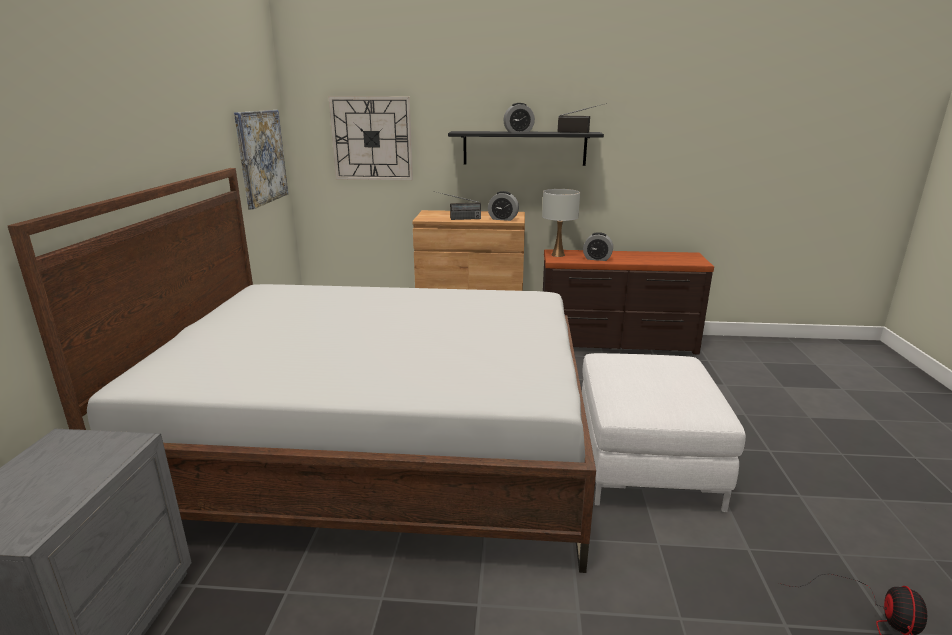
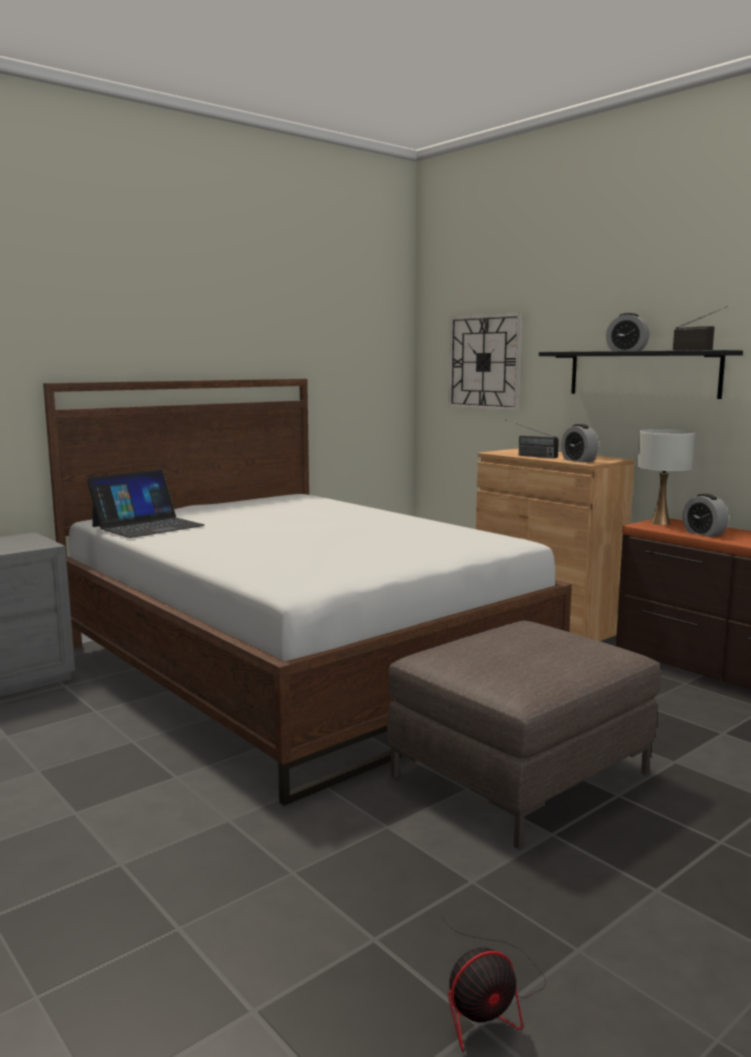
camera: 45 degrees right, 10 degrees down
(221, 372) = (148, 526): none -> laptop
(261, 157) = (363, 376): picture -> none
(644, 460) = (520, 774): white ottoman -> brown ottoman

